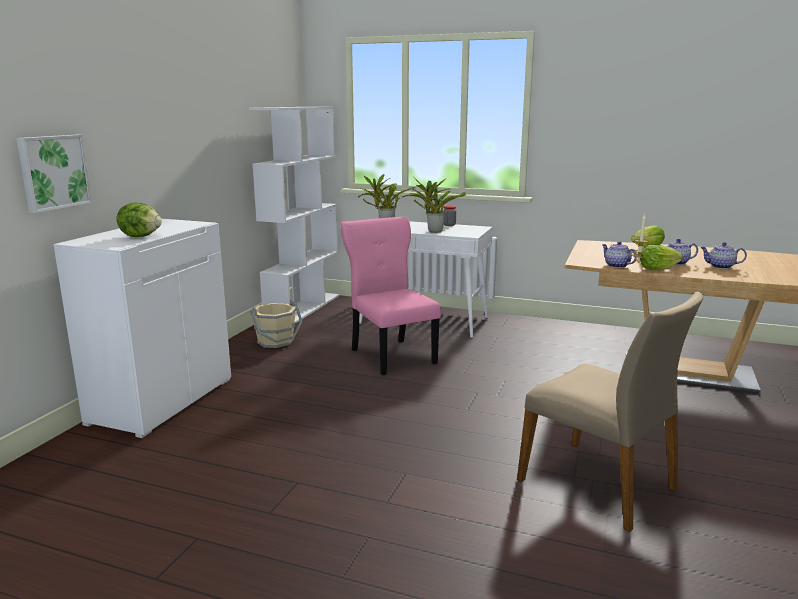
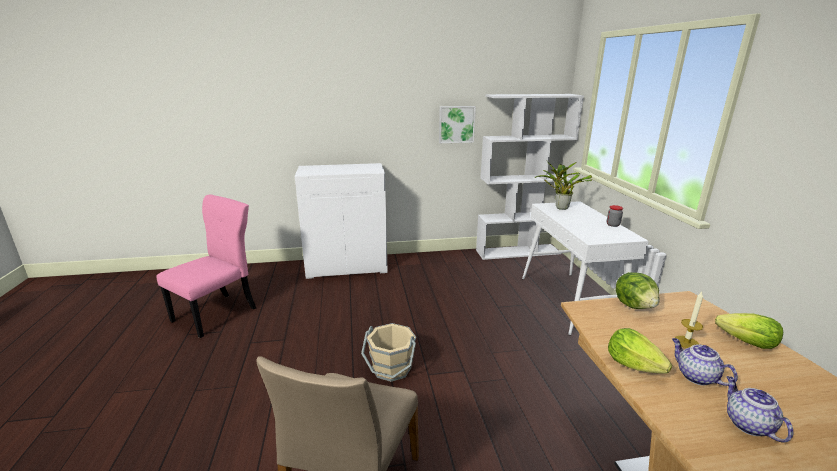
camera: 60 degrees right, 5 degrees up
(53, 172) = (305, 128): picture -> picture (456, 124)
(141, 236) = (329, 171): lettuce -> lettuce (635, 305)
(276, 341) = (454, 264): beige bucket -> beige bucket (391, 369)
(391, 355) = (485, 310): pink chair -> pink chair (218, 313)
(433, 231) = (577, 225): potted plant -> none
(616, 265) = (604, 333): teapot -> none

